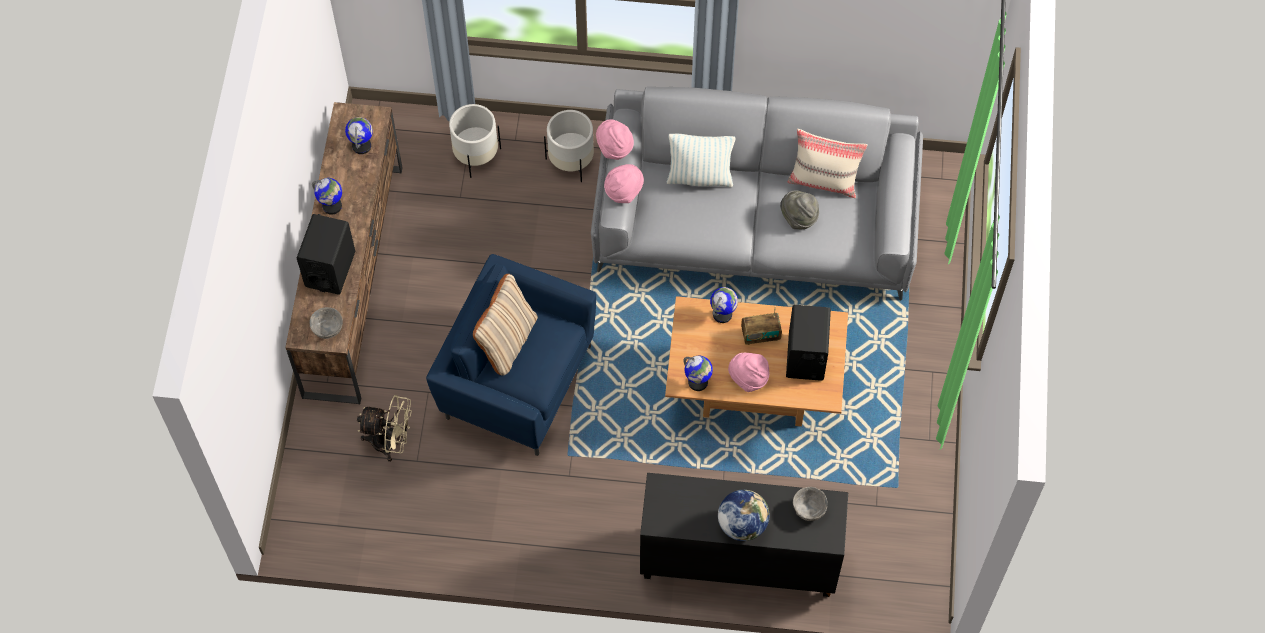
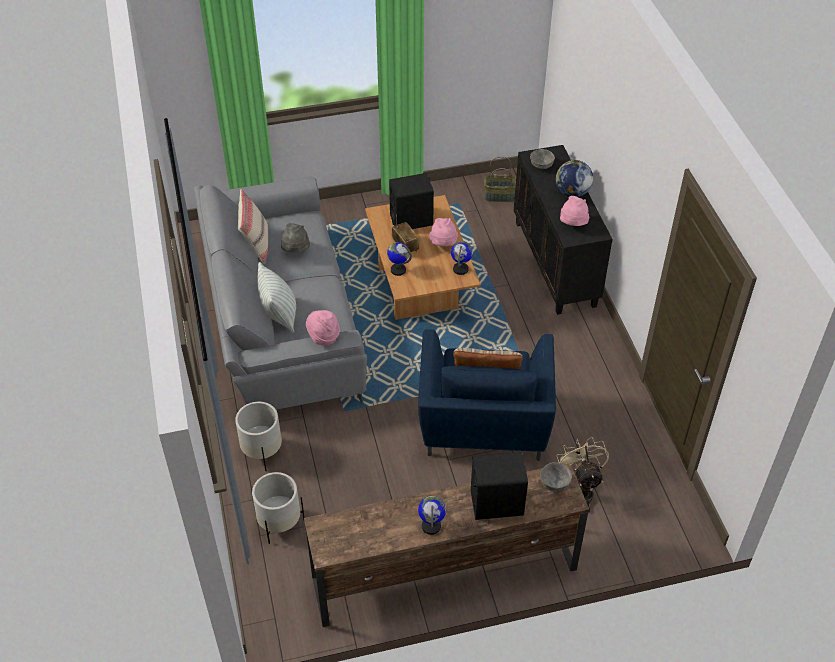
camera: 110 degrees left, 15 degrees down
(362, 146) = (356, 526): globe -> none
(614, 147) = (283, 354): pink hat -> pink hat (572, 224)
(895, 546) = (500, 195): none -> basket

